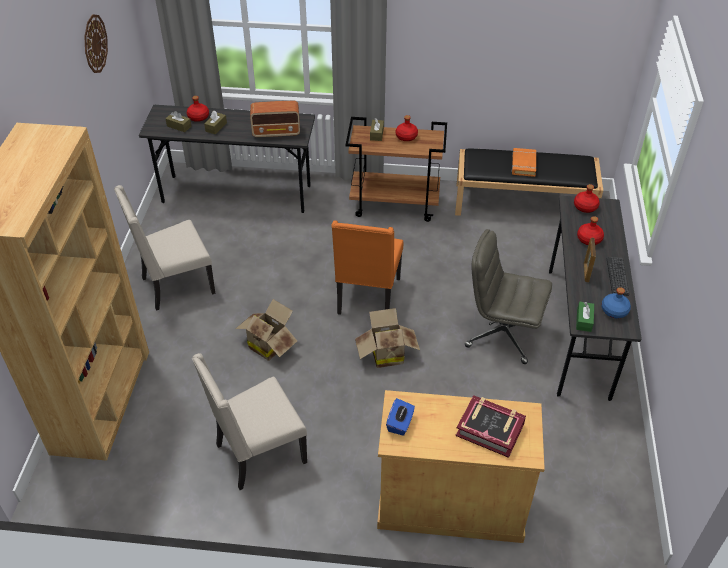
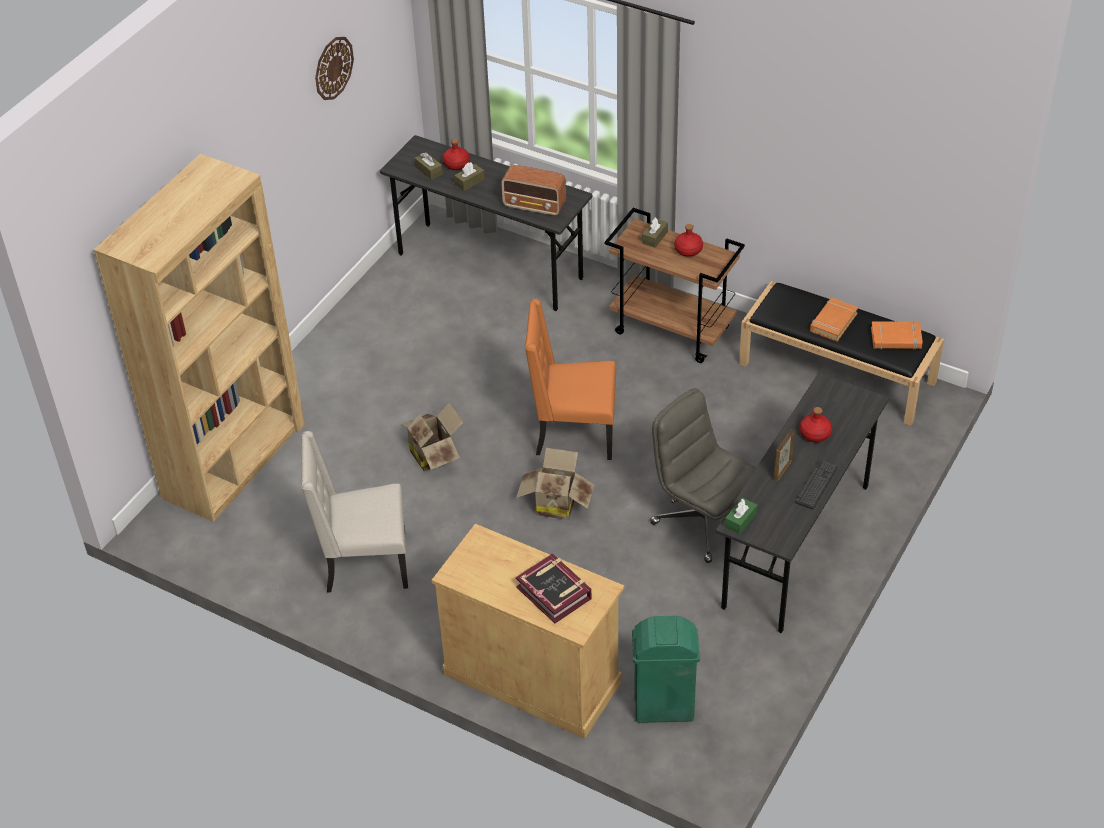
camera: 25 degrees right, 0 degrees up
(176, 286) = (367, 359): beige chair -> none
(367, 297) = (573, 434): orange chair -> orange chair turned 60 degrees clockwise
(400, 423) = (469, 559): blue tissue box -> none
(565, 492) = (663, 708): none -> green trash can
(571, 164) = (896, 339): none -> orange book
(585, 207) = (839, 395): red bottle -> none
(614, 310) = (782, 520): blue bottle -> none

